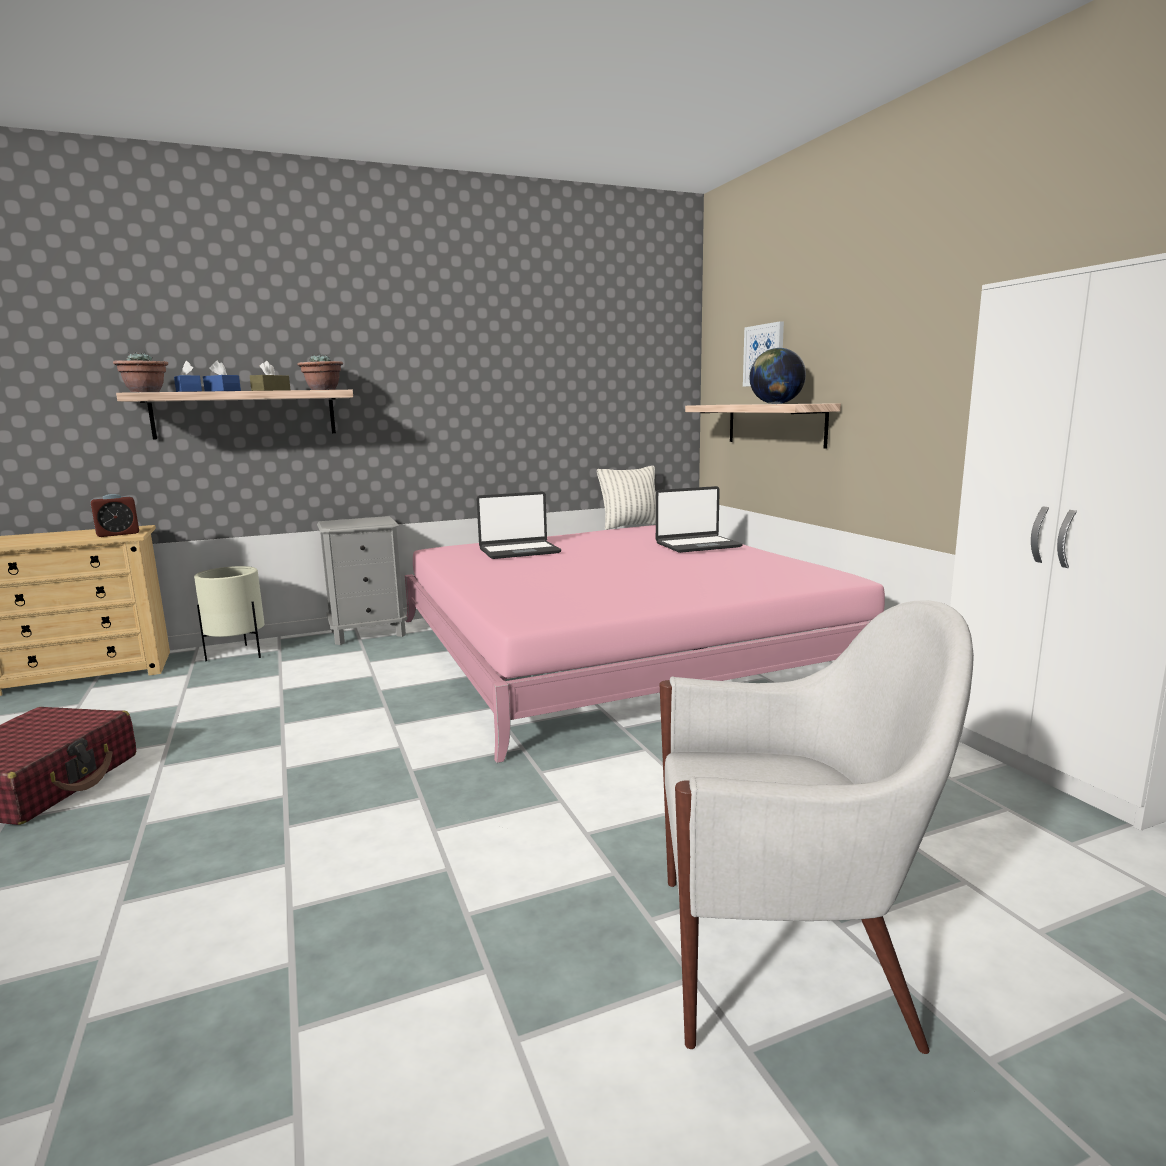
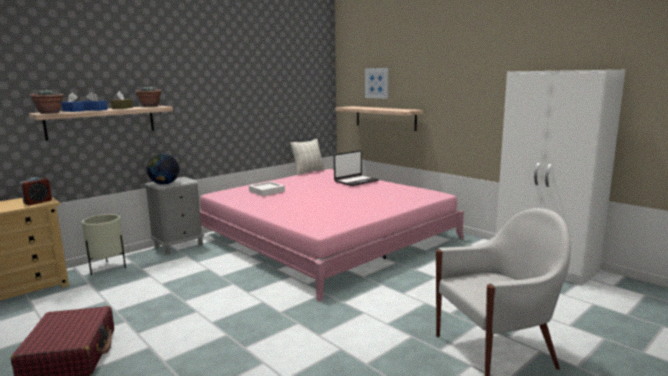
camera: 20 degrees left, 0 degrees up
(519, 551) = (267, 191): laptop -> white tray
(775, 404) = (391, 109): globe -> globe (164, 184)

